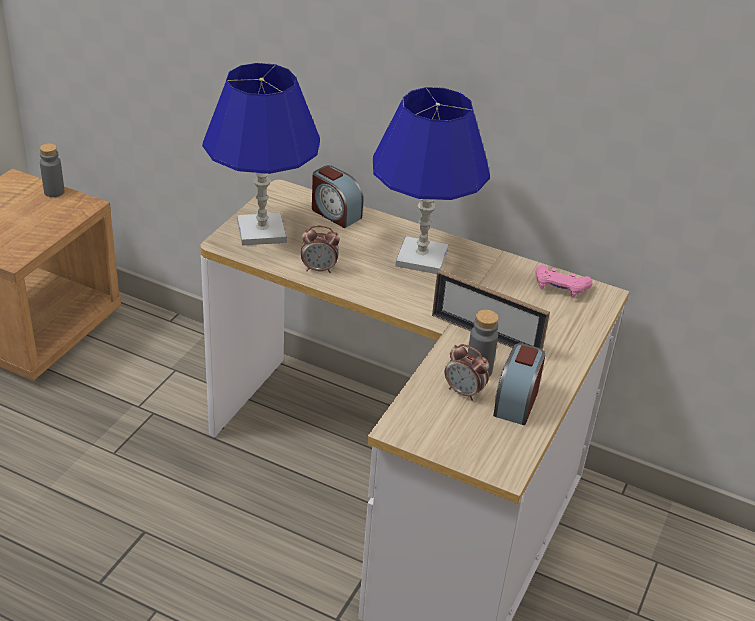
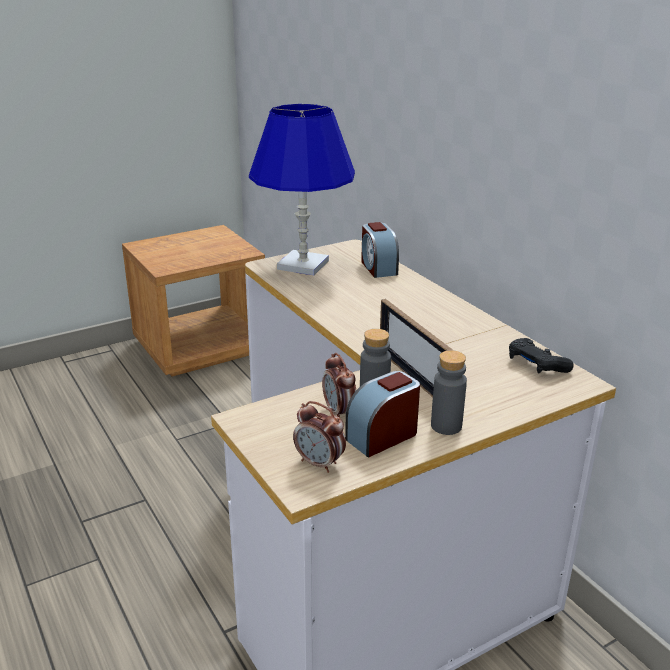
camera: 35 degrees right, 10 degrees down
(54, 192) = (234, 241): grey bottle -> grey bottle (446, 426)
(319, 269) = (319, 297): alarm clock -> alarm clock (319, 463)
(421, 257) = (419, 310): blue table lamp -> none
(560, 287) = (536, 364): pink game controller -> black game controller

